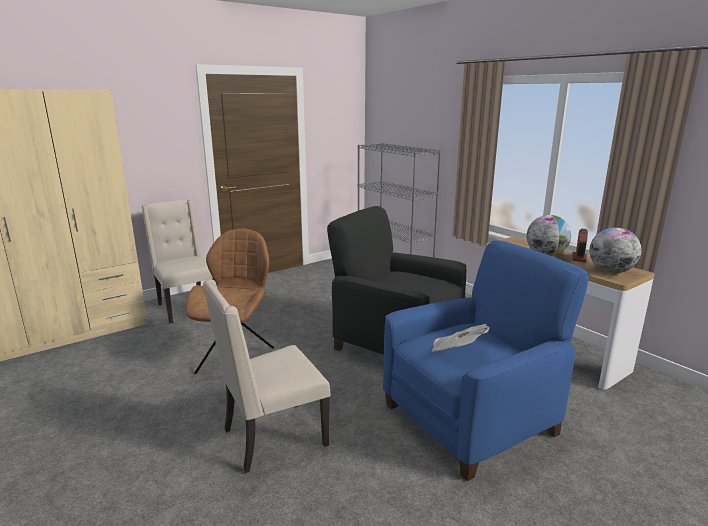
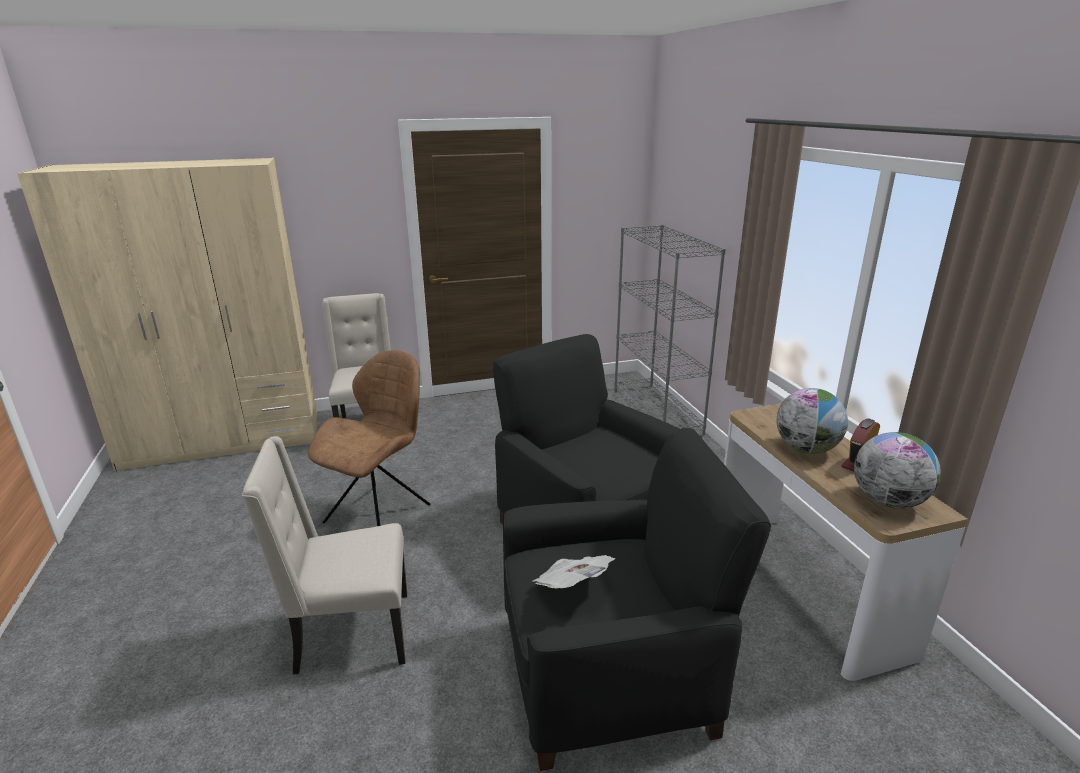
camera: 20 degrees right, 5 degrees up
(471, 418) = (610, 674): blue armchair -> black armchair

